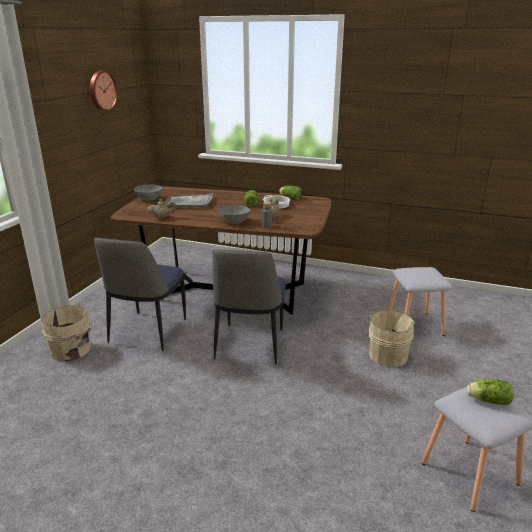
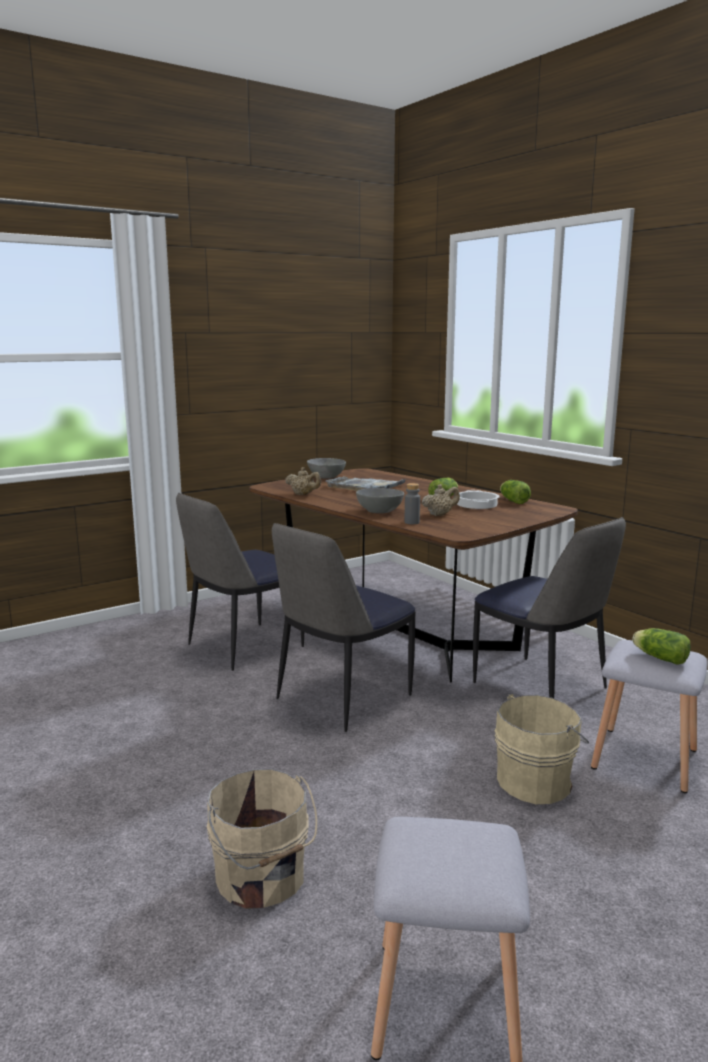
camera: 35 degrees right, 10 degrees down
(72, 350) = (146, 641): beige bucket -> beige bucket (261, 879)
(102, 91) = (302, 331): wall clock -> none
(336, 302) = (542, 687): none -> chair
(487, 400) = (465, 847): lettuce -> lettuce (658, 657)

